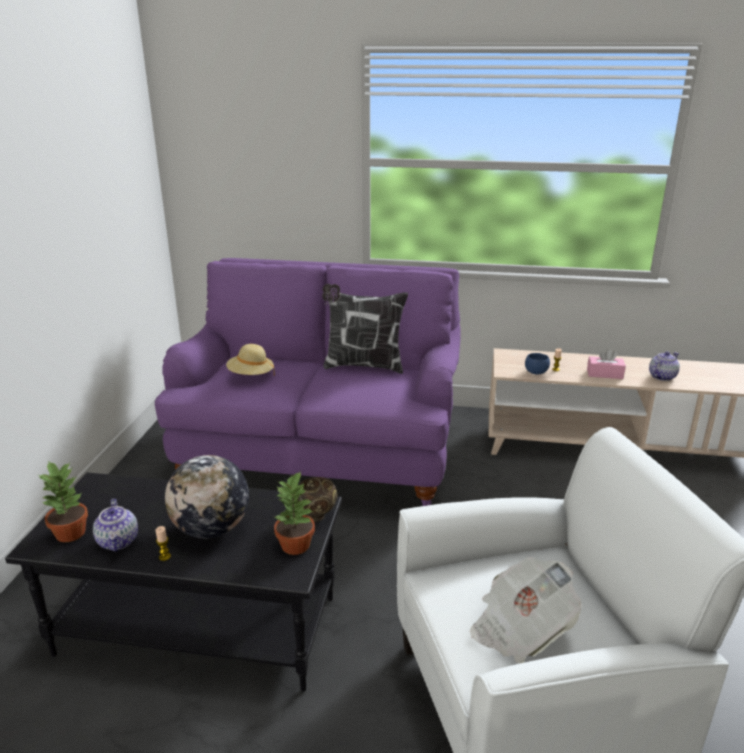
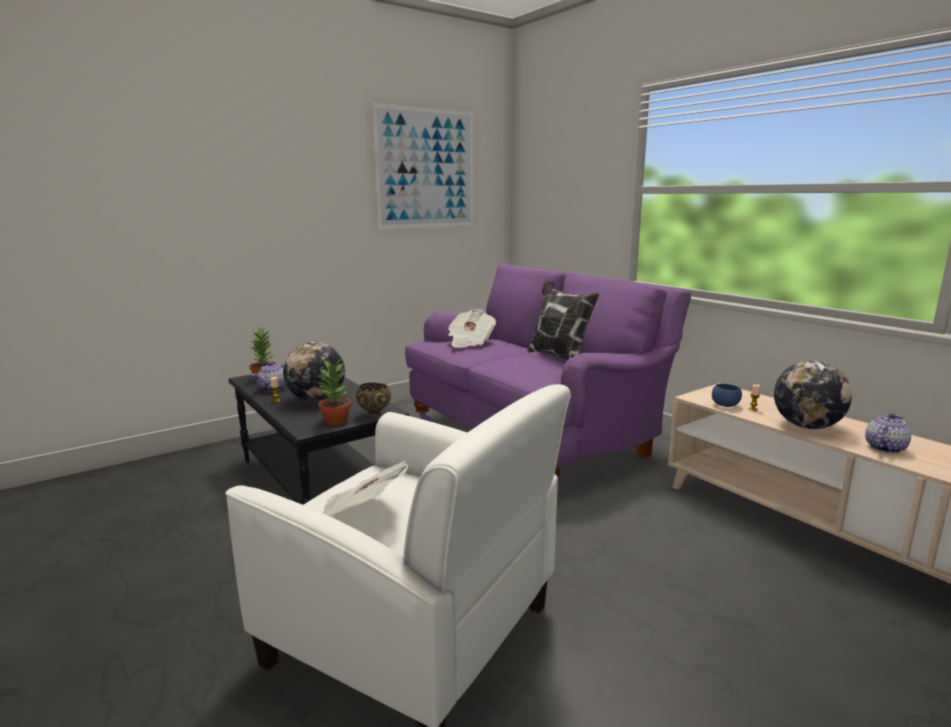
camera: 45 degrees right, 10 degrees down
(84, 147) = (426, 169): none -> picture
(251, 375) = (470, 342): beige hat -> newspaper
(604, 374) = (806, 426): pink tissue box -> globe
(661, 376) = (884, 448): teapot -> teapot turned 45 degrees counterclockwise

